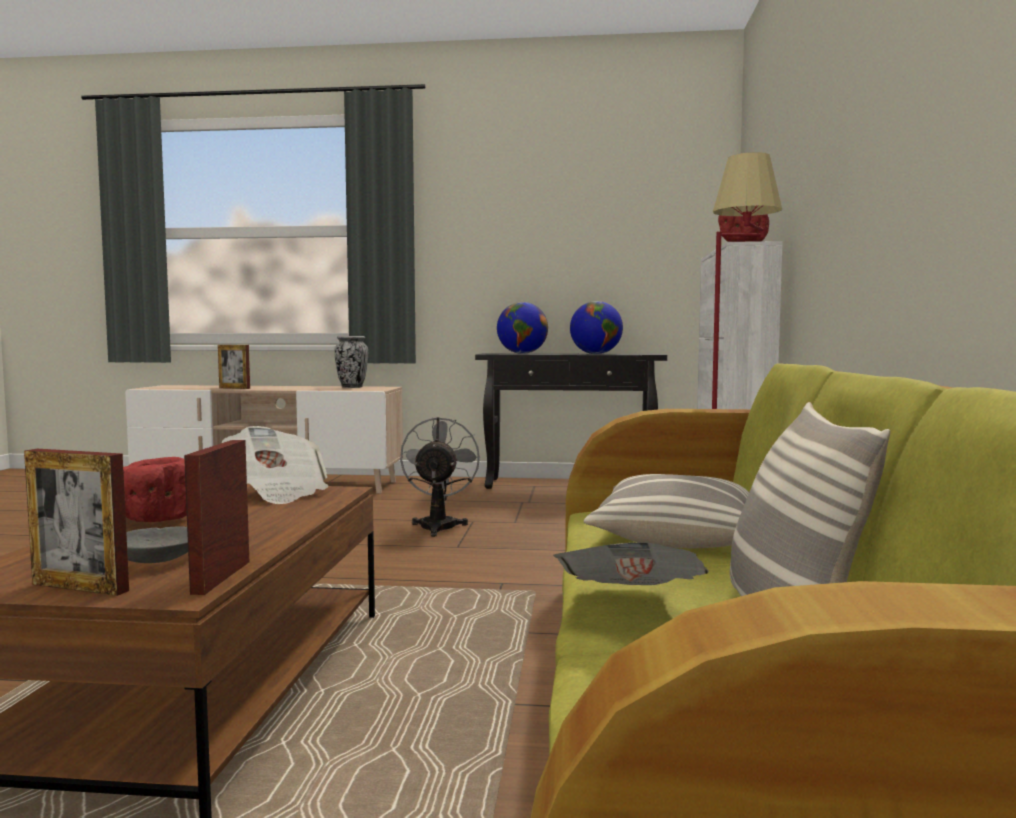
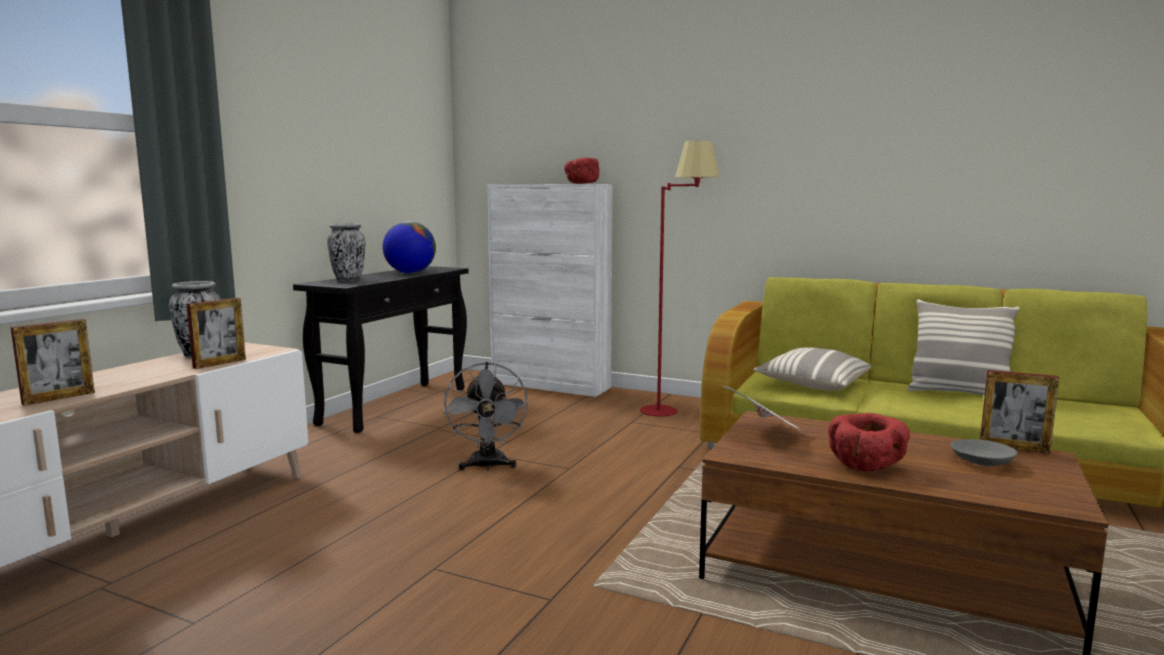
camera: 70 degrees left, 5 degrees up
(80, 587) = (1053, 476): picture frame -> picture frame (219, 363)
(439, 525) = (487, 466): grey fan -> grey fan turned 120 degrees counterclockwise
(522, 353) = (348, 280): globe -> vase
(630, 608) = (949, 407): newspaper -> none

